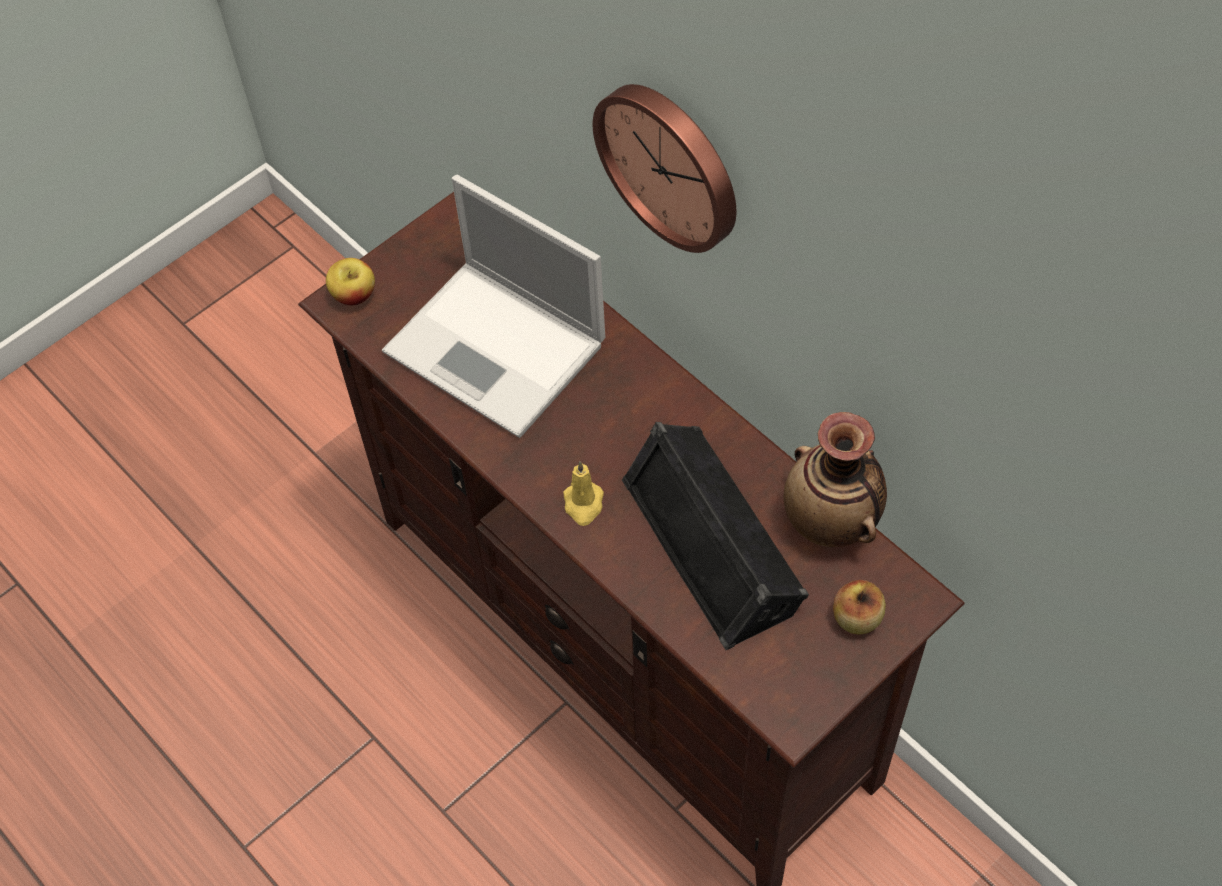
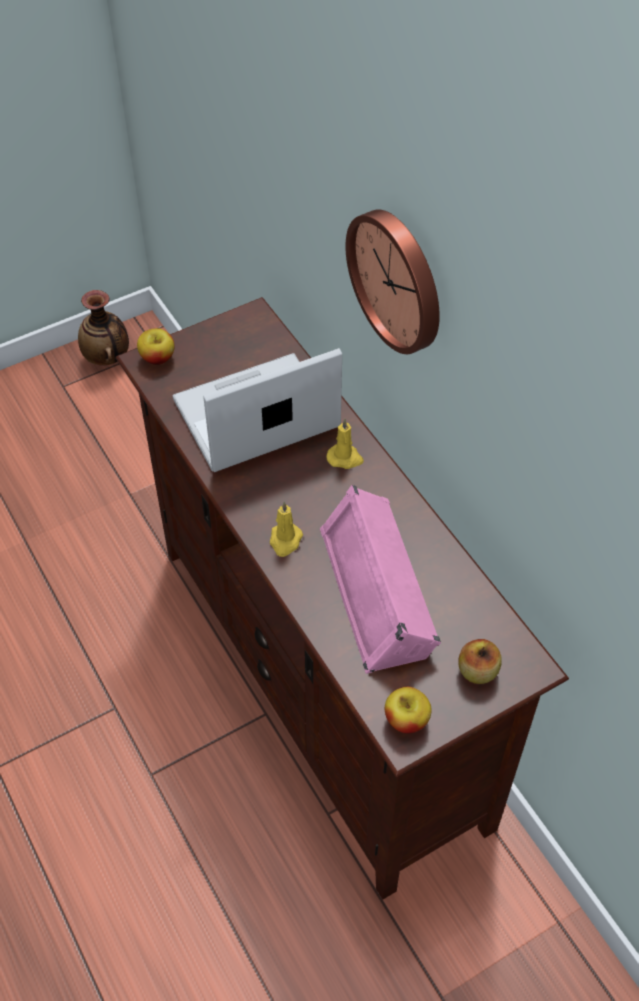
camera: 10 degrees right, 5 degrees down
(498, 349) = (253, 416): laptop -> laptop turned 105 degrees clockwise
(628, 381) = (345, 458): none -> yellow candle
(715, 542) = (380, 589): black speaker -> pink speaker
(788, 696) = (406, 720): none -> apple
(832, 520) = (477, 592): vase -> vase (107, 358)

